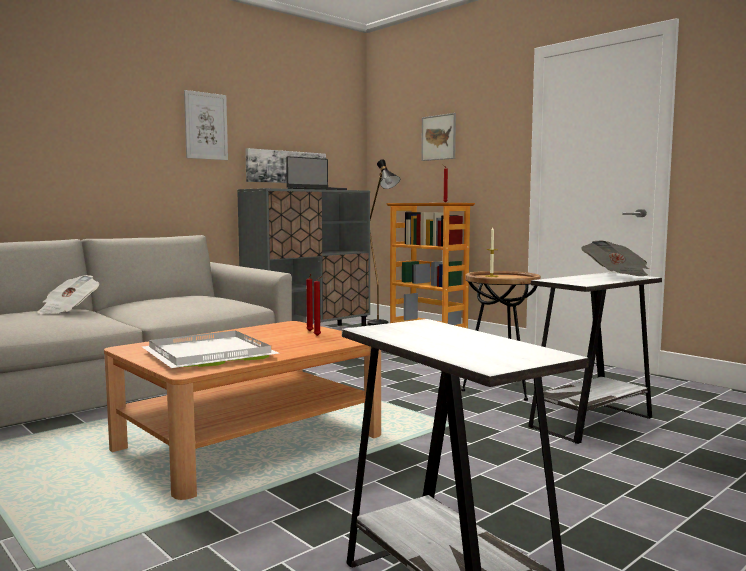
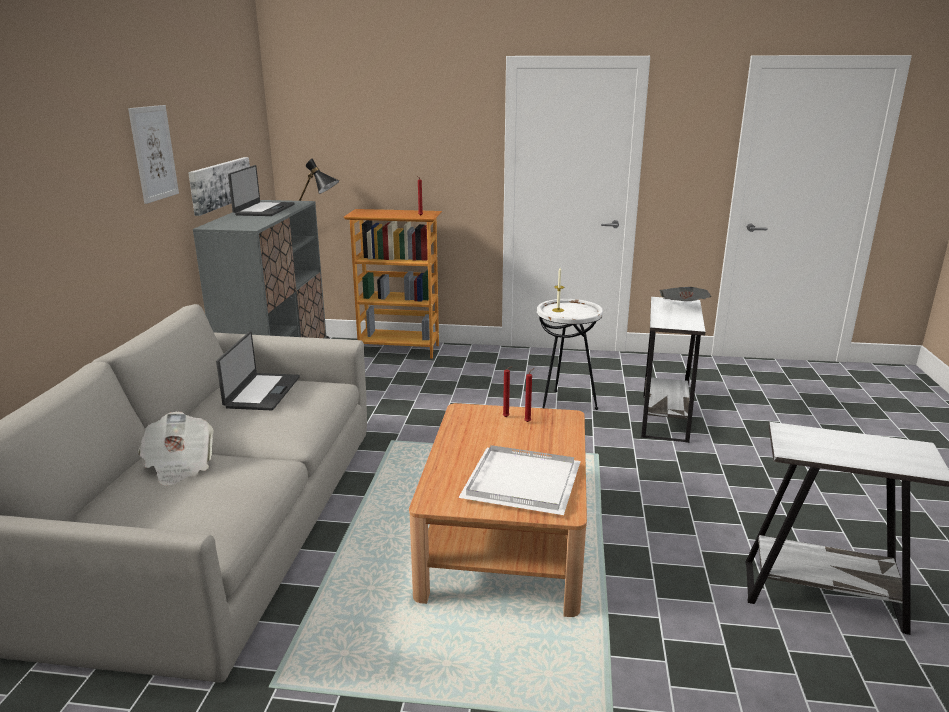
camera: 40 degrees left, 15 degrees up
(197, 298) = (261, 392): none -> laptop
(438, 137) = (384, 136): picture -> none
(499, 390) = (565, 404): brown side table -> white side table

